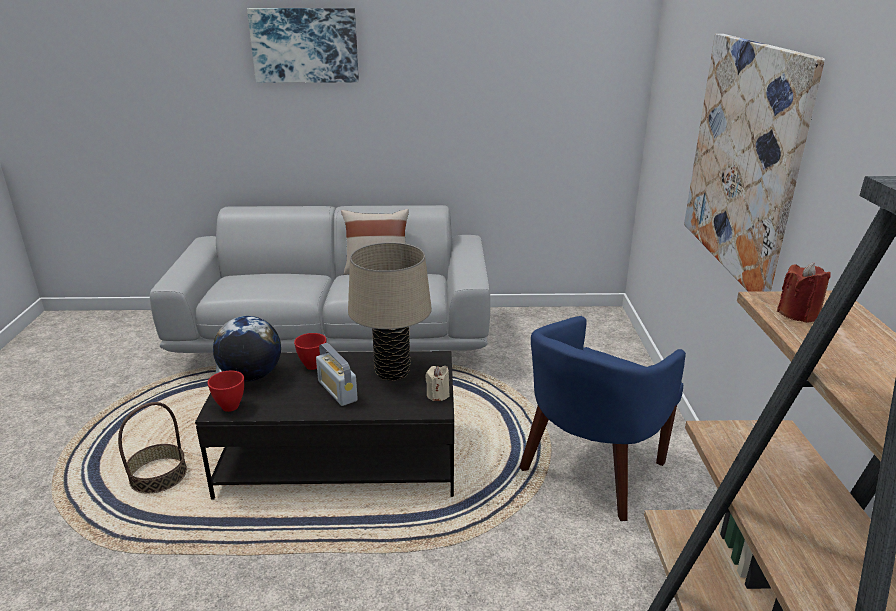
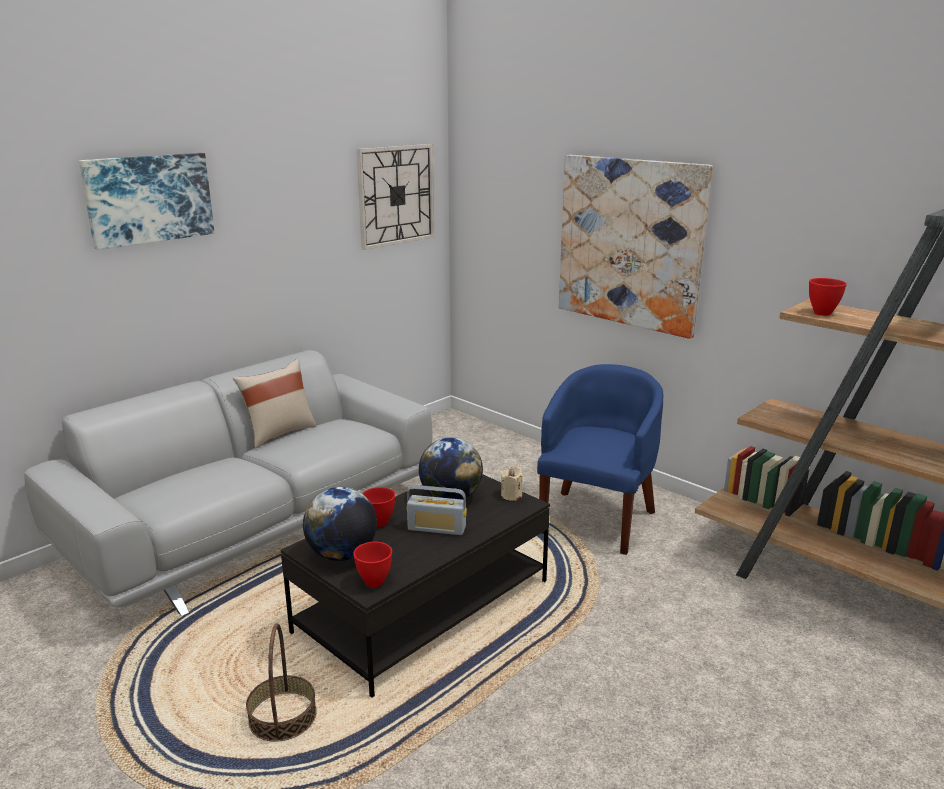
camera: 45 degrees left, 5 degrees down
(392, 372) = (451, 497): beige table lamp -> globe
(574, 68) = (396, 195): none -> wall clock
(591, 471) = (597, 519): blue armchair -> blue armchair turned 150 degrees counterclockwise
(798, 314) = (823, 313): red candle -> red bowl

